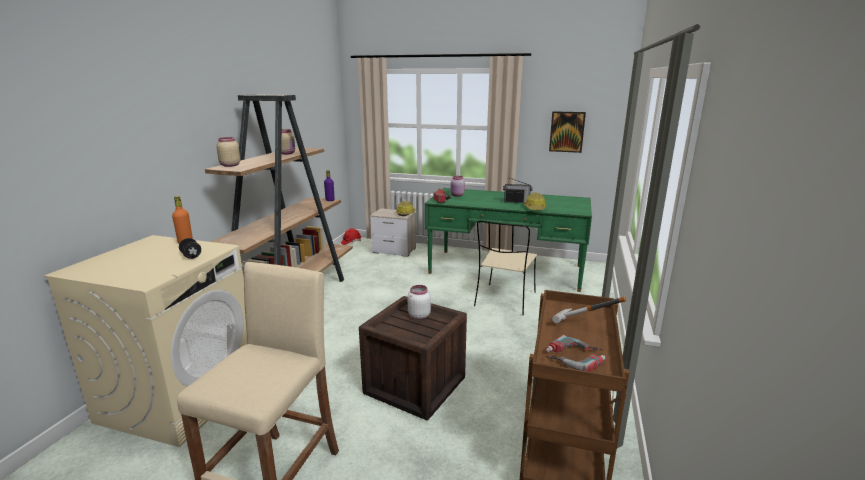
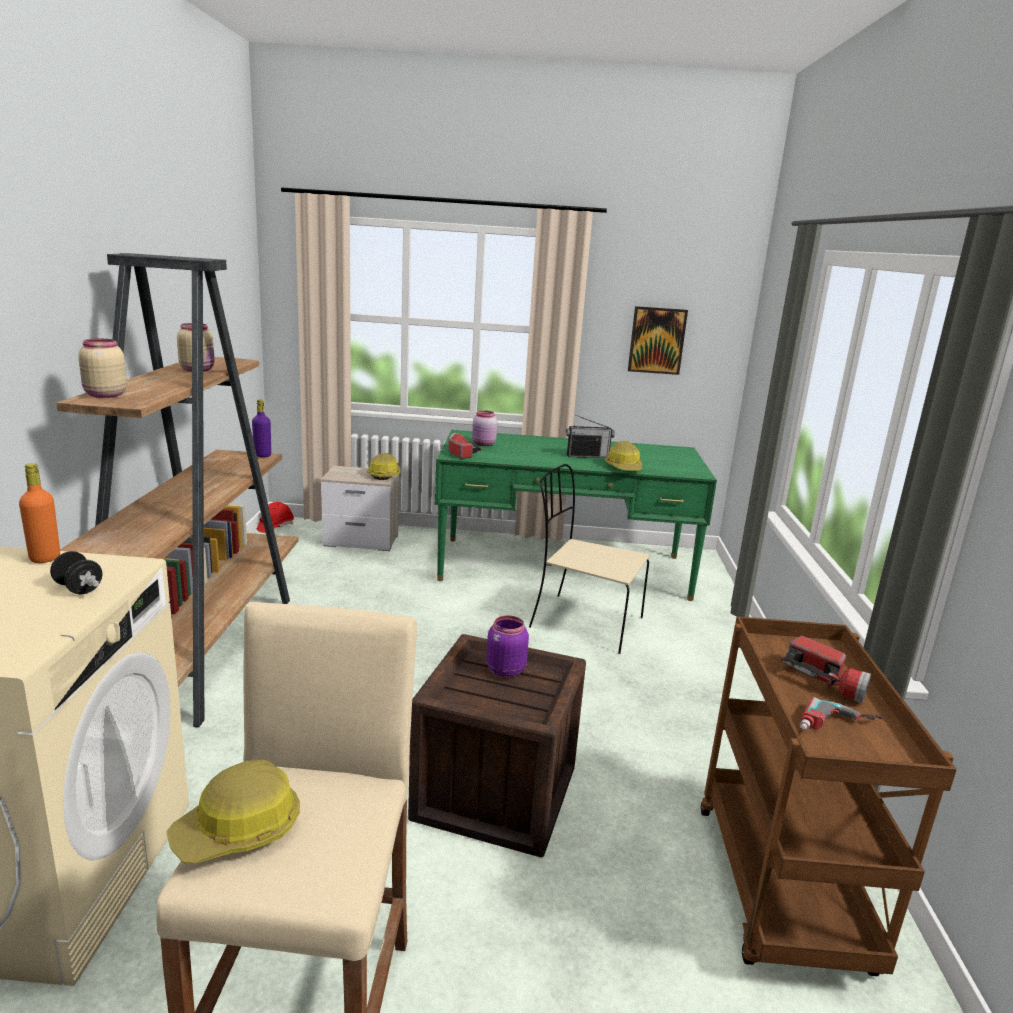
camera: 15 degrees left, 0 degrees up
(224, 370) = (239, 831): none -> hard hat
(418, 316) = (504, 670): white jar -> purple jar
(505, 300) = (583, 622): beige chair -> beige chair turned 105 degrees clockwise
(576, 361) = (852, 741): power drill -> none
(582, 329) = (824, 682): hammer -> flashlight

